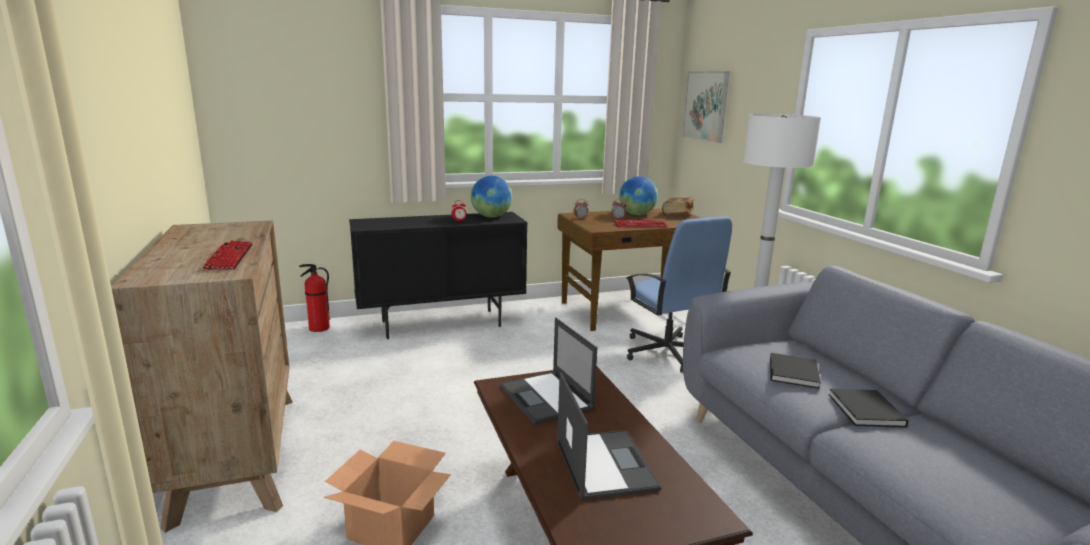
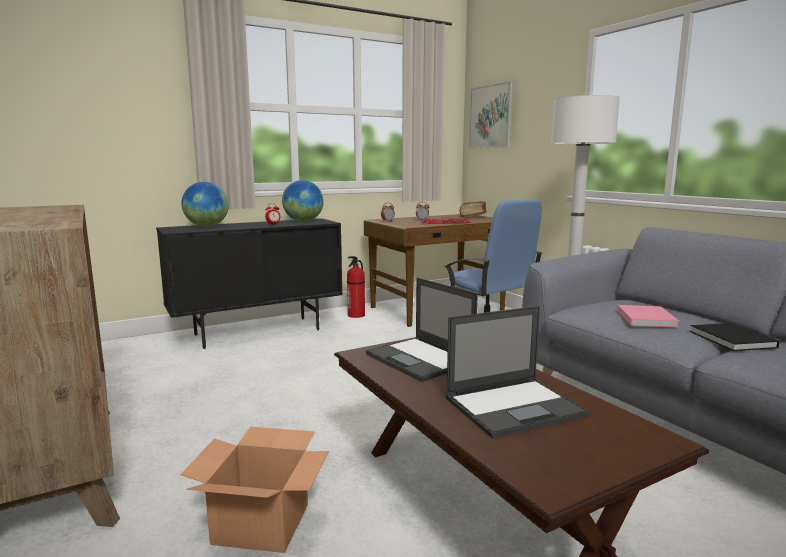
camera: 10 degrees left, 5 degrees down
(229, 257) = (44, 219): keyboard -> none
(319, 328) = (125, 345): fire extinguisher -> fire extinguisher (356, 315)
(604, 463) = (515, 406): laptop -> laptop turned 90 degrees clockwise
(636, 214) = (436, 218): globe -> globe (206, 226)
(793, 371) = (645, 318): black book -> pink book

